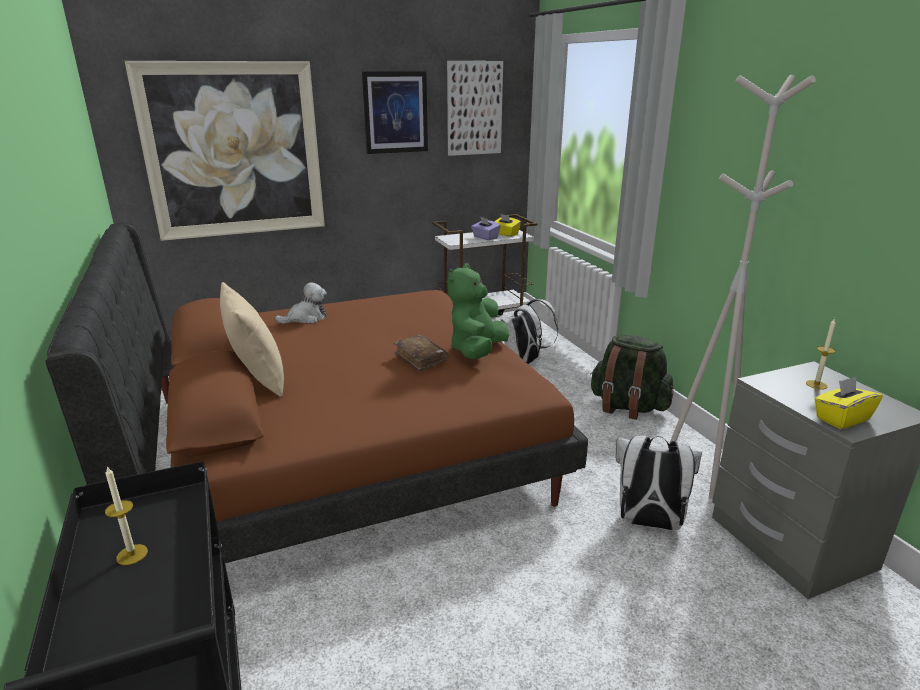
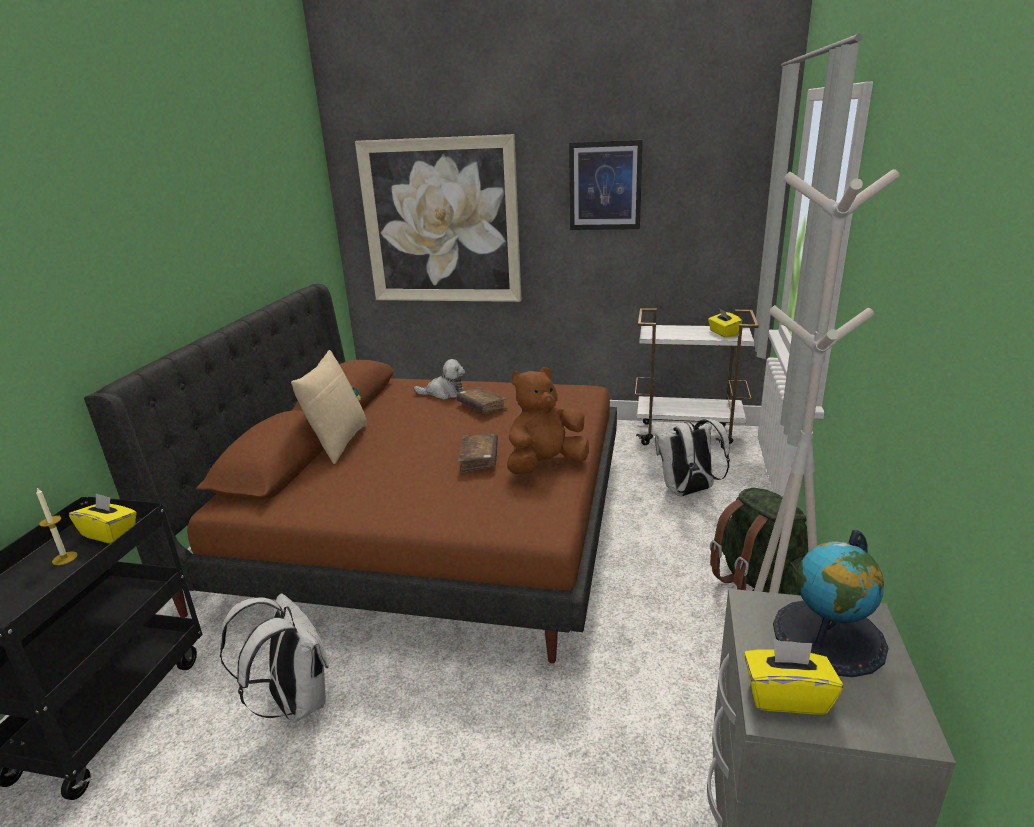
camera: 35 degrees right, 0 degrees up
(153, 514) = (110, 533): none -> yellow tissue box
(359, 322) = (481, 407): none -> brown book
(474, 108) = (703, 181): picture -> none
(477, 351) = (545, 465): green plush toy -> brown plush toy
(485, 237) = (693, 334): purple tissue box -> none
(648, 523) = (629, 727): white backpack -> white backpack (294, 702)
(816, 385) = (829, 637): candle -> globe

